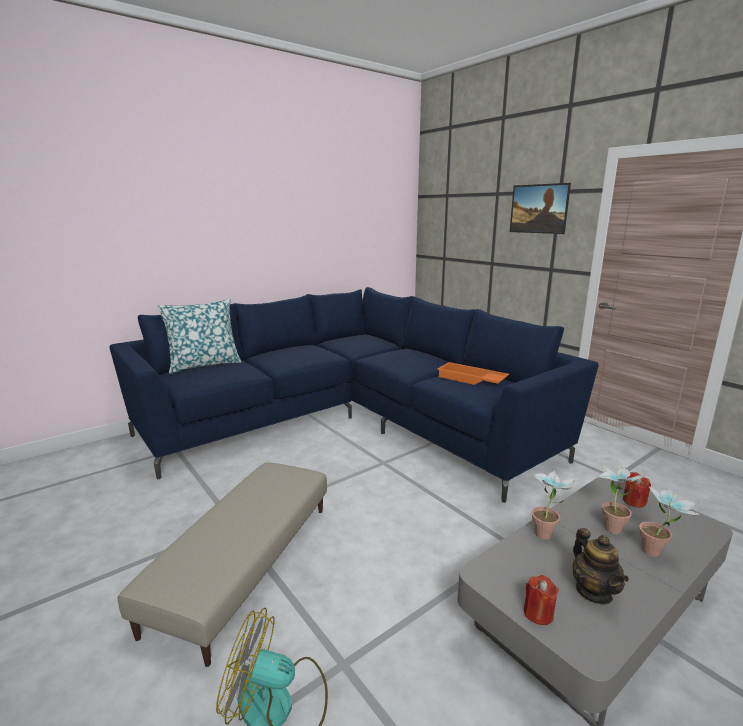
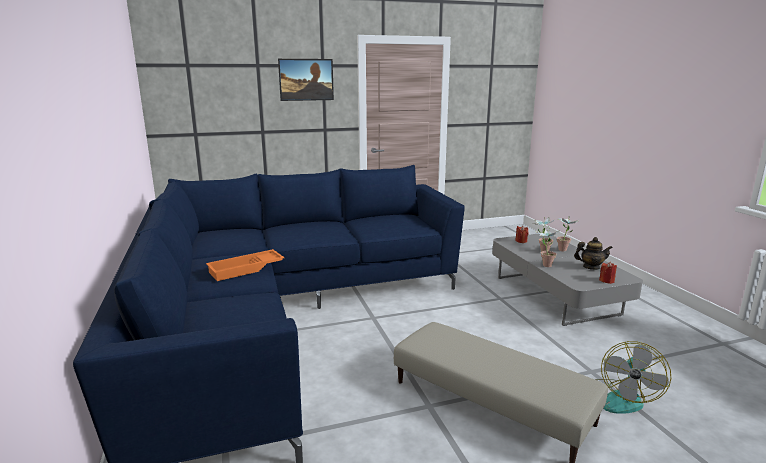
camera: 70 degrees left, 0 degrees up
(204, 365) = (192, 321): pillow -> none
(470, 379) = (384, 222): orange tray -> orange tray (246, 269)

